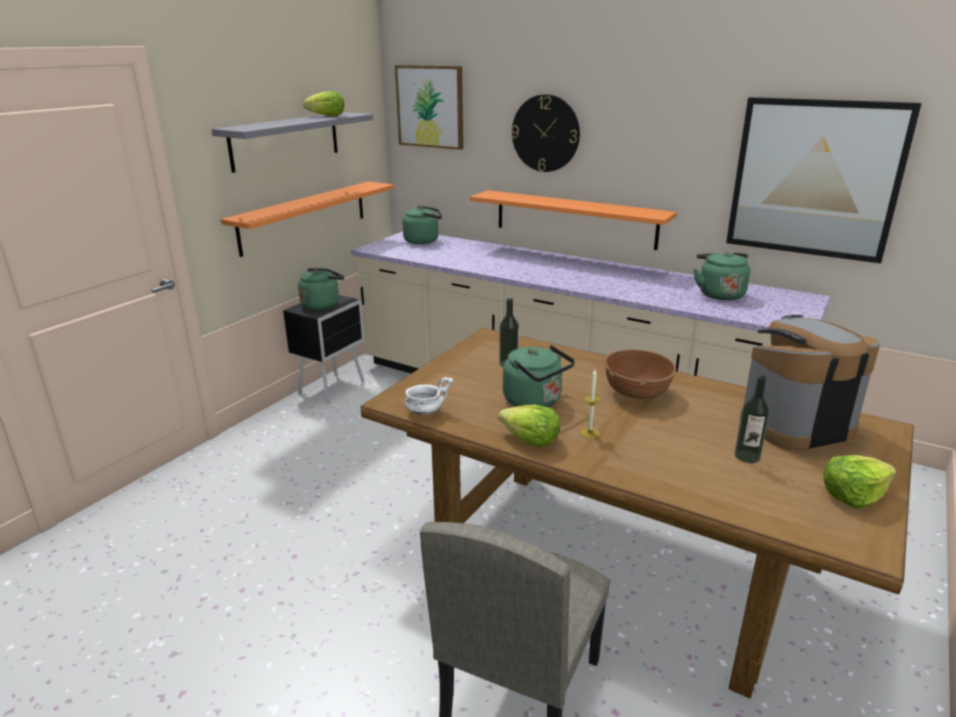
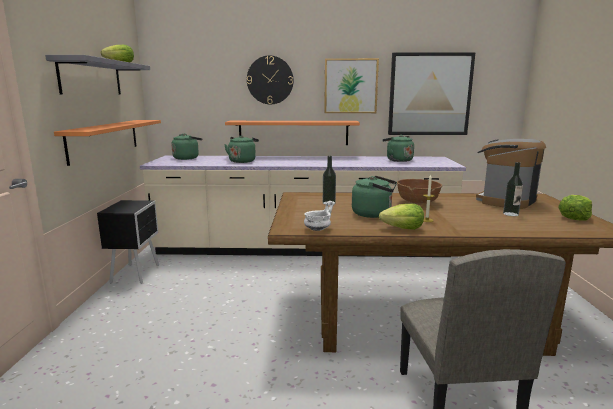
camera: 30 degrees left, 10 degrees down
(322, 304) = (127, 206): green kettle -> green kettle (242, 161)
(430, 106) = (181, 67): picture -> picture (350, 86)

